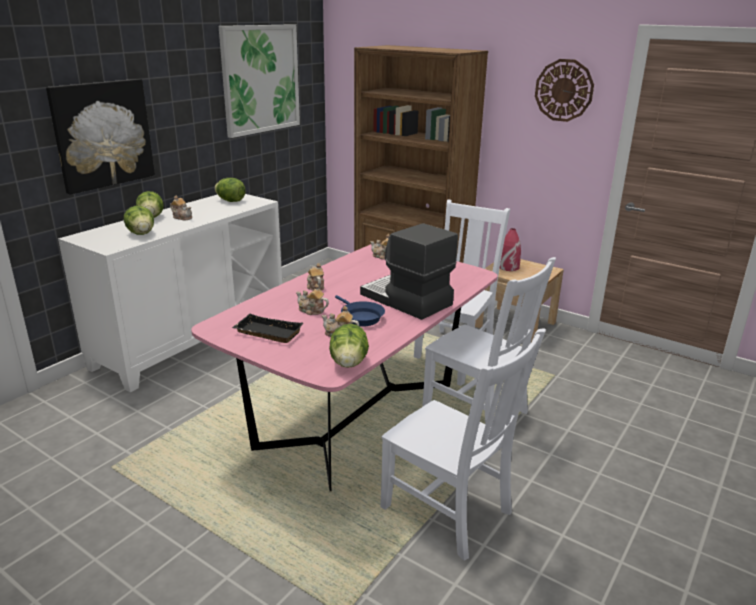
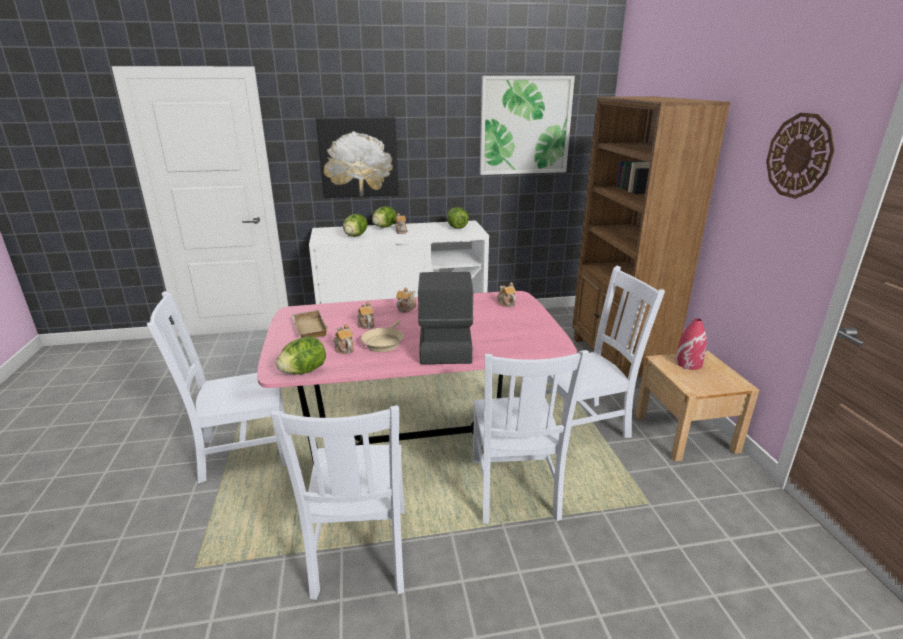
camera: 45 degrees right, 0 degrees up
(215, 518) = (241, 453): none -> white chair
(266, 333) = (308, 328): black tray -> beige tray
(360, 317) = (384, 342): blue frying pan -> beige frying pan

